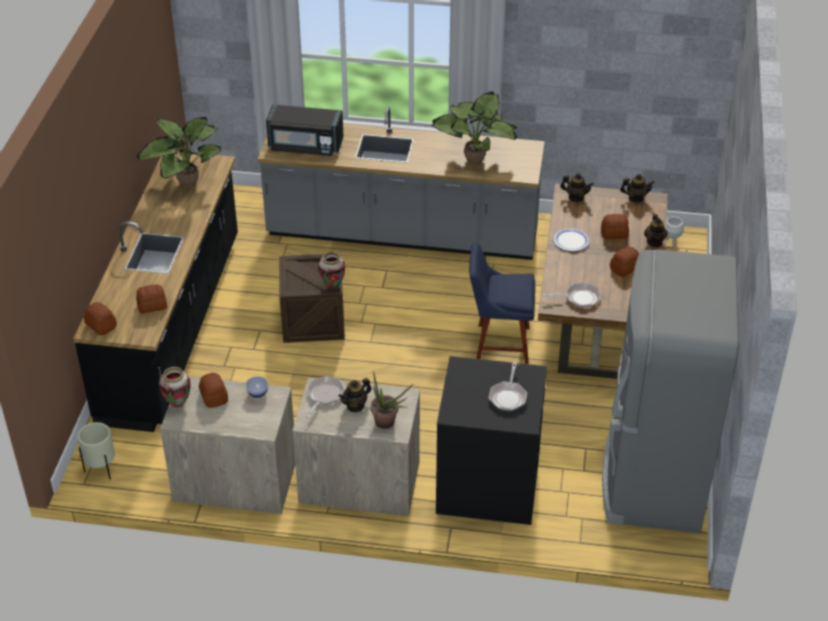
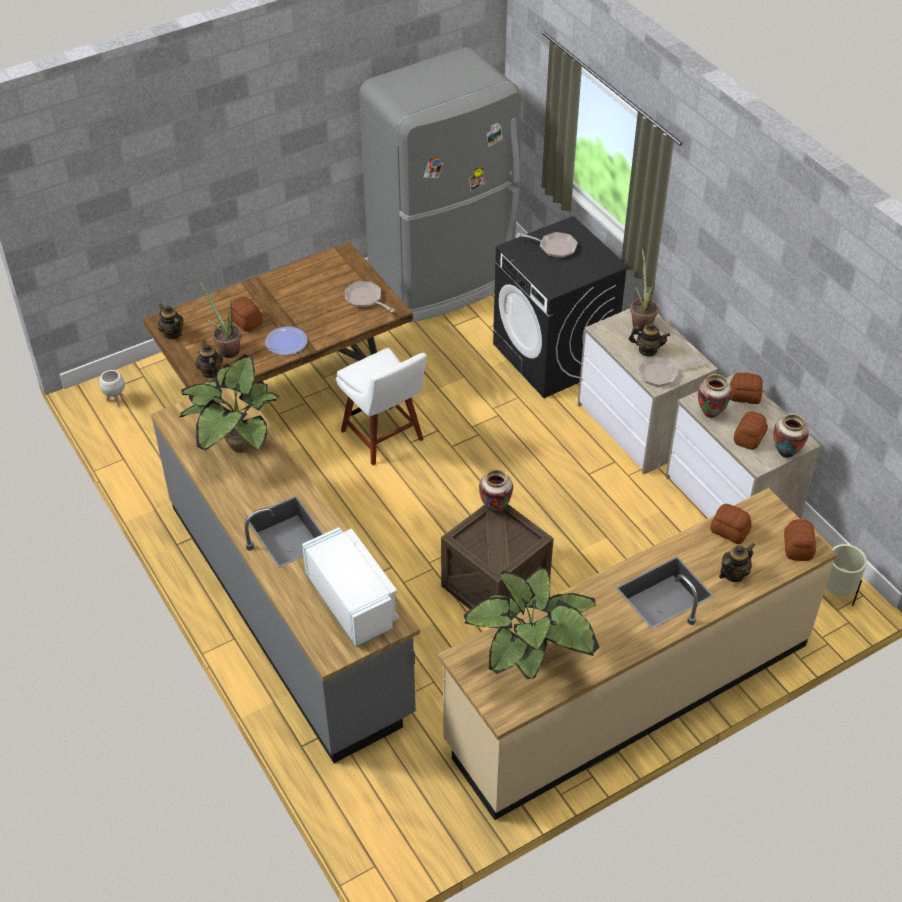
camera: 130 degrees left, 5 degrees up
(173, 327) = (628, 693): black counter -> beige counter
(257, 393) = (710, 414): bowl -> vase
(305, 146) = (352, 602): black microwave -> white microwave
(499, 343) = (384, 437): blue chair -> white chair
(508, 396) = (554, 247): frying pan -> frying pan turned 45 degrees clockwise
(593, 213) = (226, 349): none -> potted plant
(625, 268) = (293, 292): bread -> bread (744, 395)
(654, 242) = (234, 293): teapot -> teapot (733, 574)

